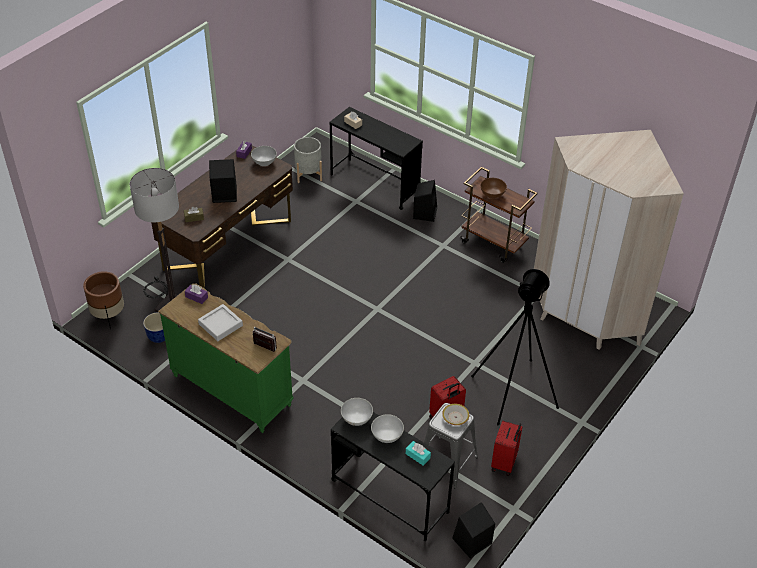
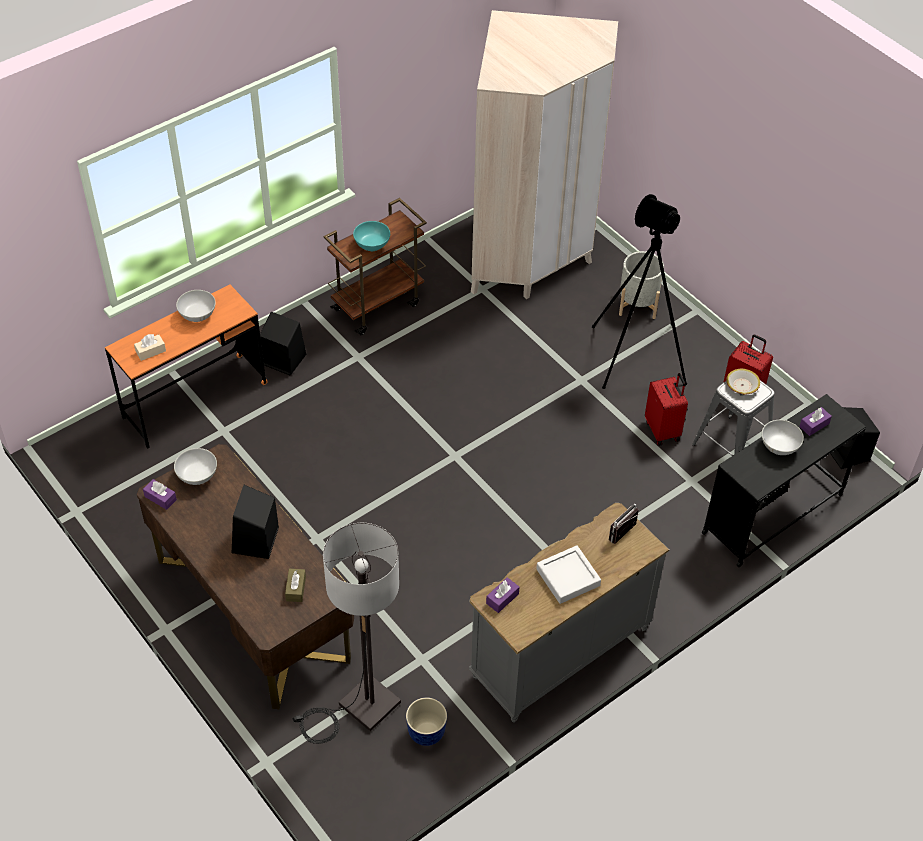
camera: 75 degrees left, 5 degrees up
(109, 316) = (357, 800): brown planter -> none
(231, 390) = (559, 653): green dresser -> grey dresser
(308, 174) = (132, 475): grey planter -> grey planter (637, 304)
(357, 419) = (746, 470): white bowl -> white bowl (197, 315)
(375, 184) = (195, 400): black desk -> orange desk
(417, 456) = (814, 425): turquoise tissue box -> purple tissue box
(492, 194) = (372, 245): brown bowl -> turquoise bowl

